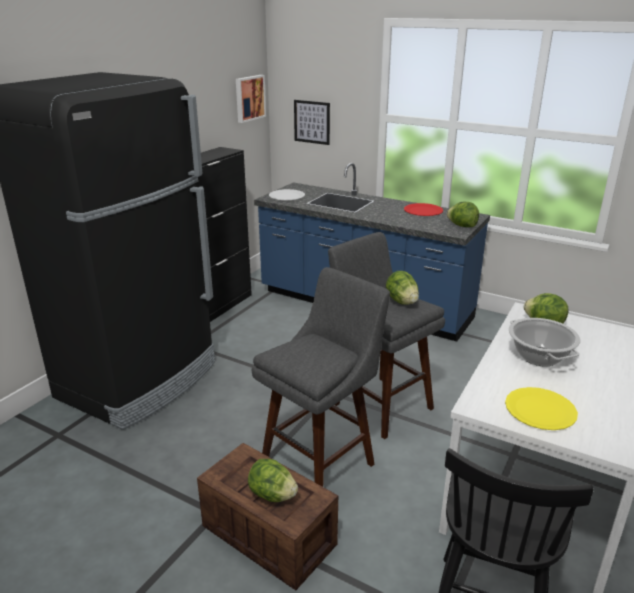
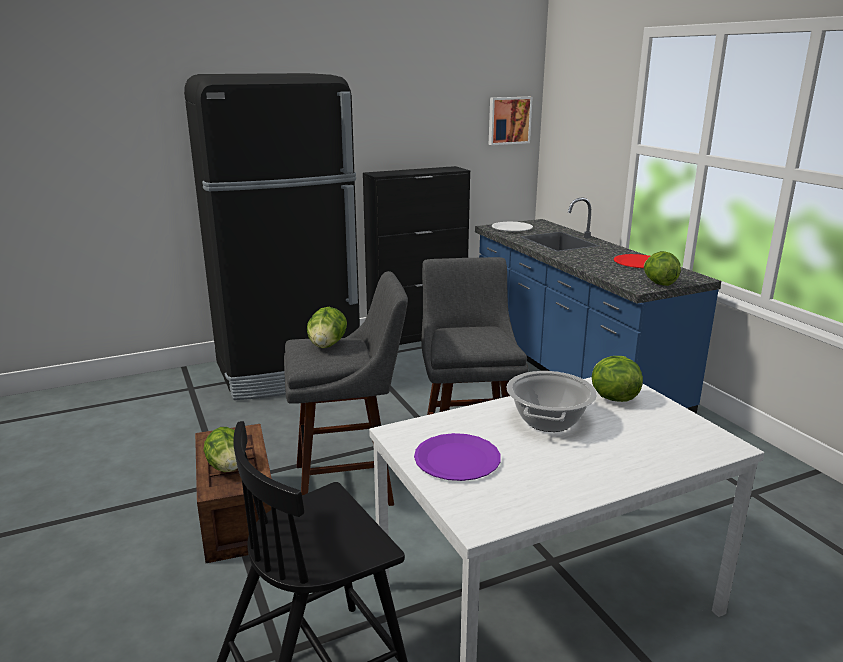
camera: 35 degrees right, 5 degrees down
(312, 122) = (572, 152): picture -> none
(402, 301) = (485, 336): lettuce -> lettuce (327, 345)
(540, 410) = (456, 459): yellow plate -> purple plate

